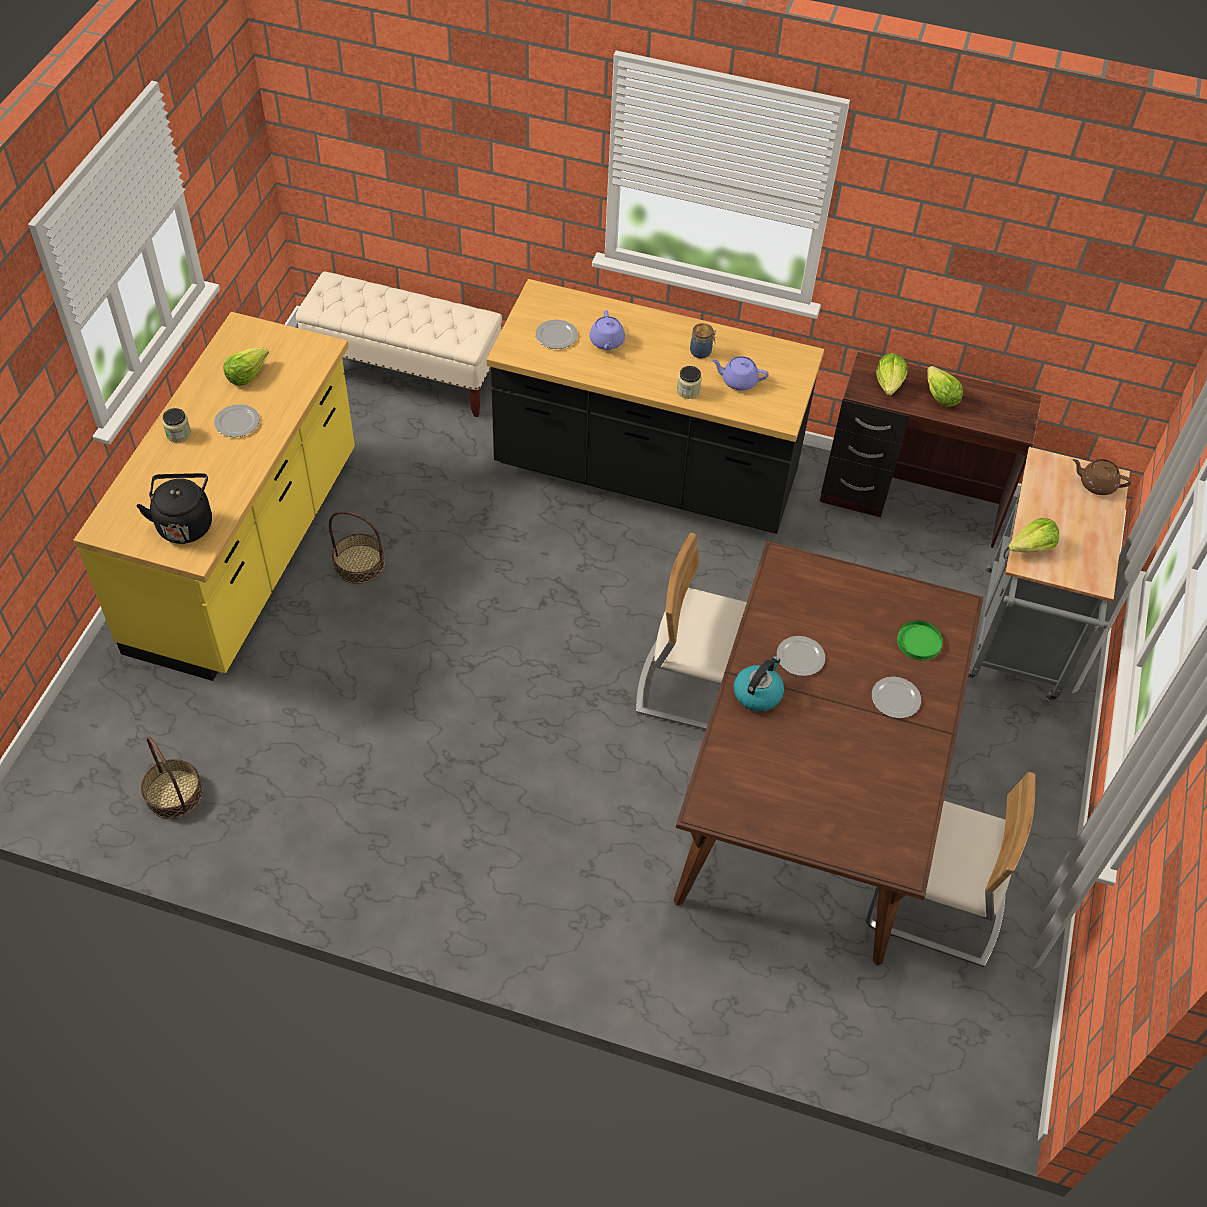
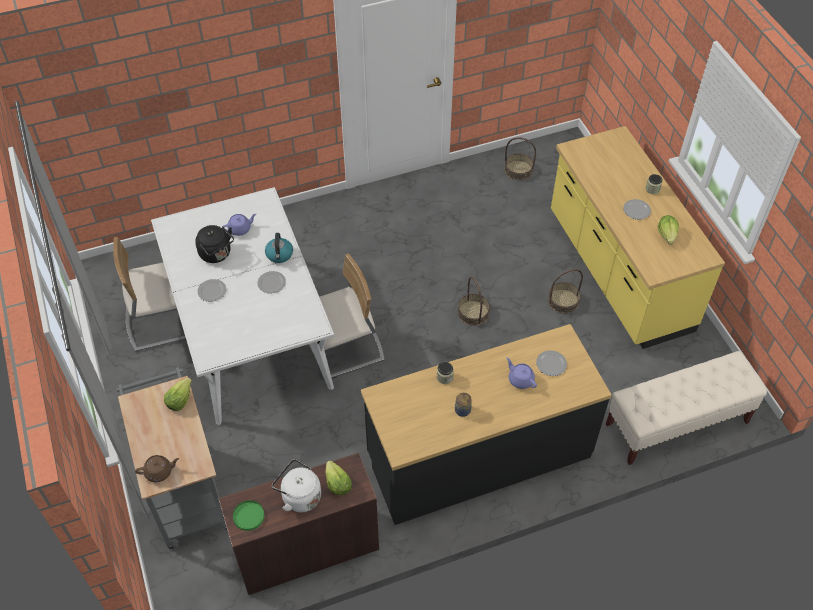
camera: 145 degrees right, 0 degrees up
(185, 523) = (593, 157): black kettle -> black kettle (217, 254)
(486, 623) = (473, 313): none -> basket
(738, 381) = (423, 404): purple teapot -> purple teapot (240, 229)
(813, 795) = (250, 333): brown dining table -> white dining table
(918, 642) = (217, 326): green plate -> green plate (249, 516)
(939, 396) = (299, 496): lettuce -> white kettle

